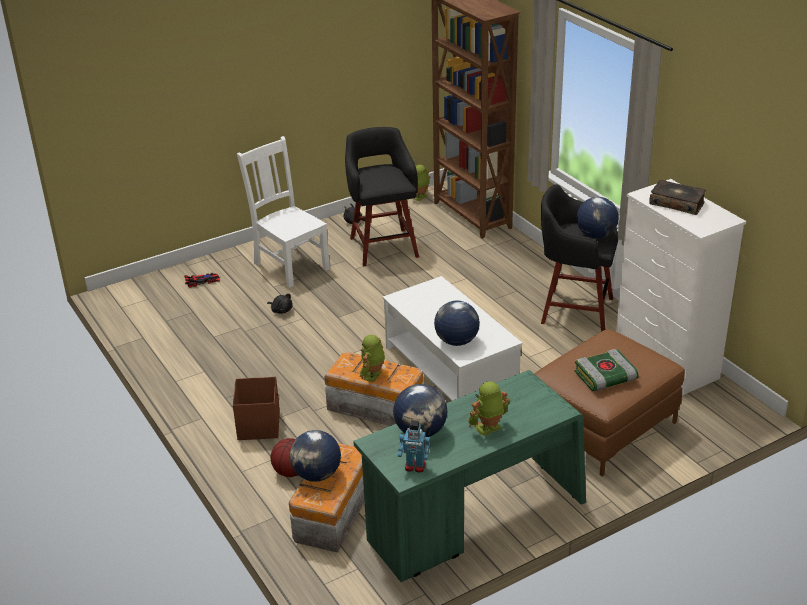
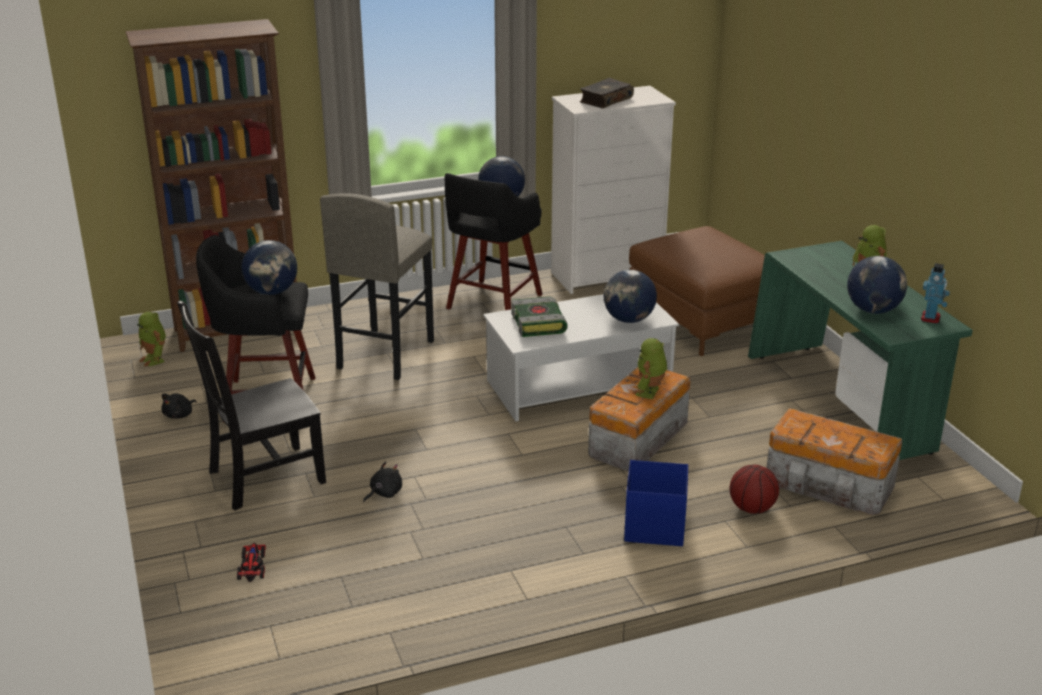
camera: 80 degrees left, 5 degrees down
(259, 425) = (653, 527): brown storage box -> blue storage box
(290, 265) = (262, 478): white chair -> black chair
(317, 475) = (835, 442): globe -> globe (272, 292)
(373, 376) = (649, 392): toy robot -> toy robot turned 75 degrees clockwise
(463, 277) = (384, 355): none -> grey stool
(605, 377) = (726, 253): book -> book (539, 324)

